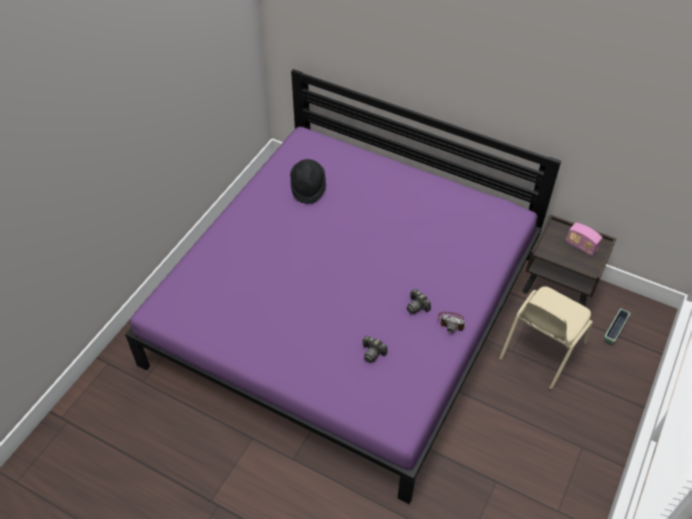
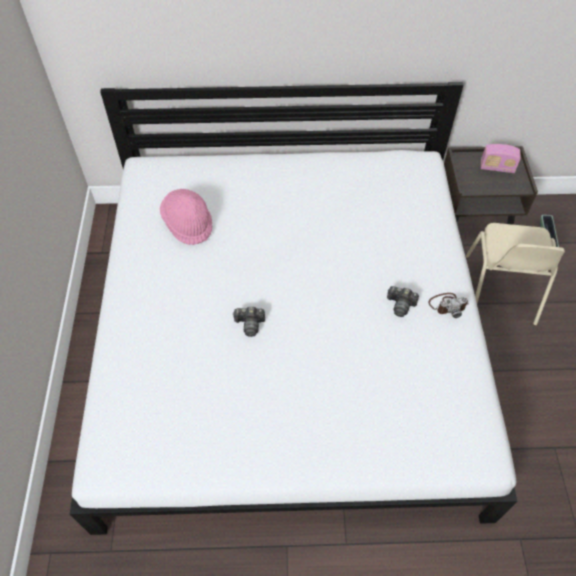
camera: 30 degrees left, 5 degrees up
(308, 187) = (188, 224): black hat -> pink hat
(346, 309) = (288, 340): purple bed -> white bed
(373, 353) = (393, 382): camera -> camera (250, 324)

